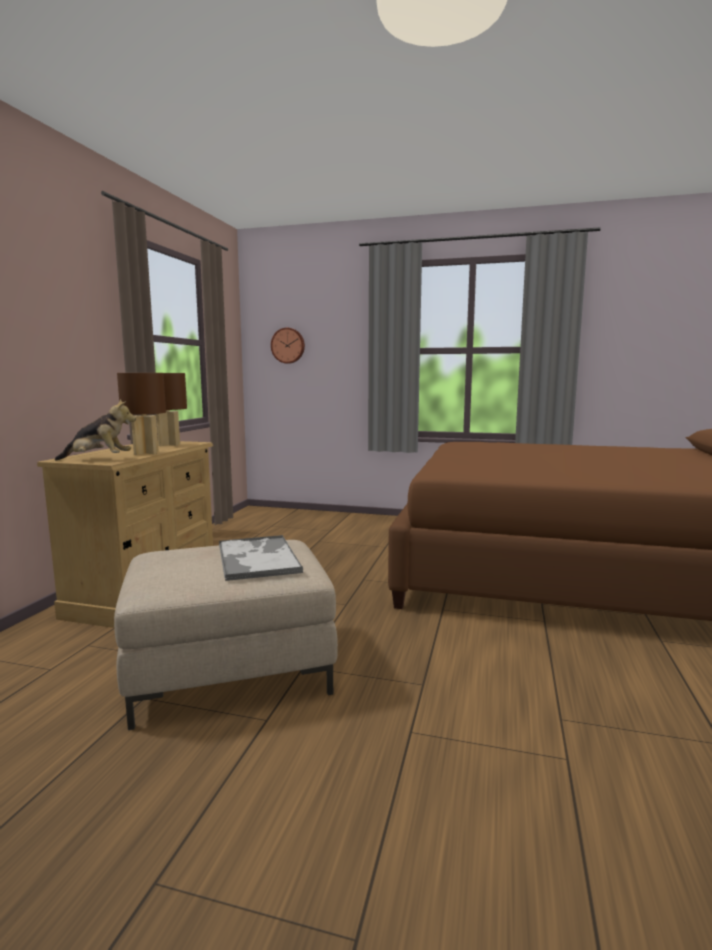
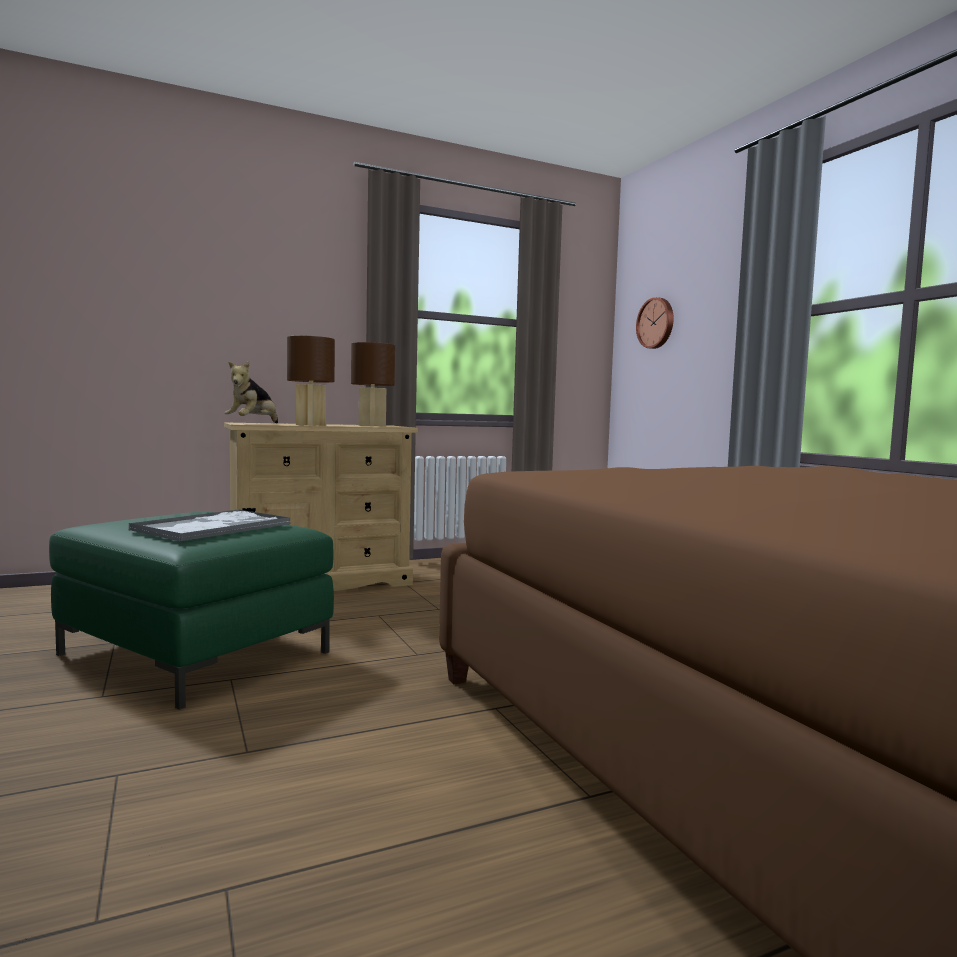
camera: 50 degrees right, 5 degrees down
(98, 459) = (253, 423): plush toy -> plush toy turned 60 degrees clockwise
(230, 669) = (195, 653): beige ottoman -> green ottoman

